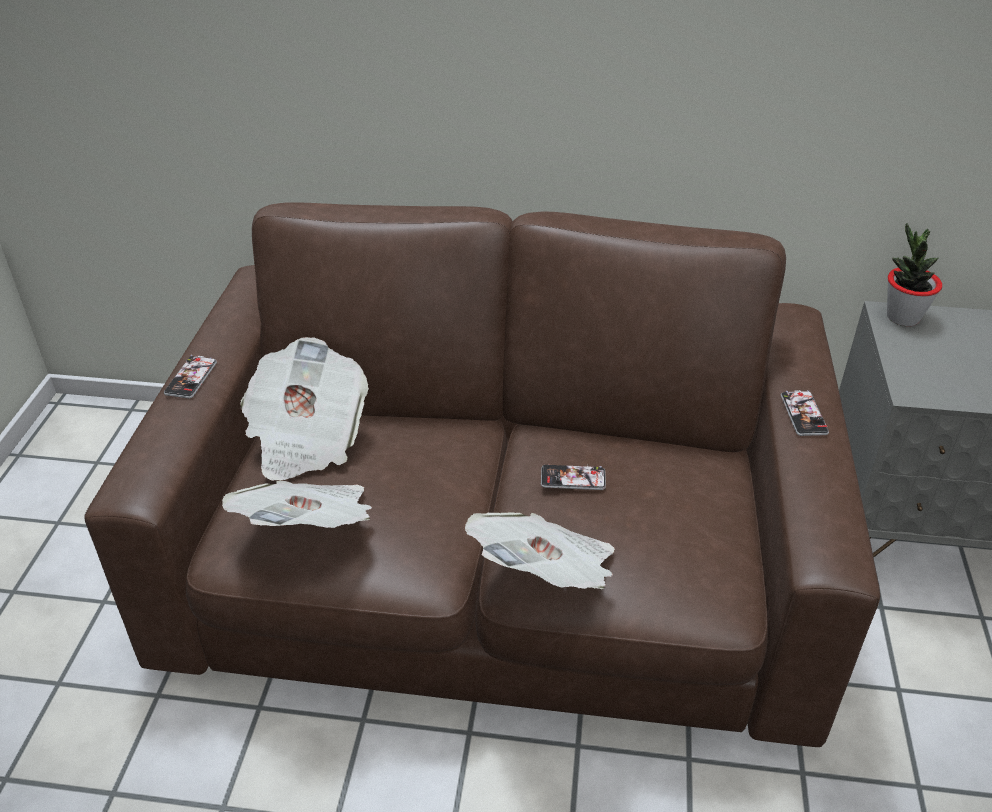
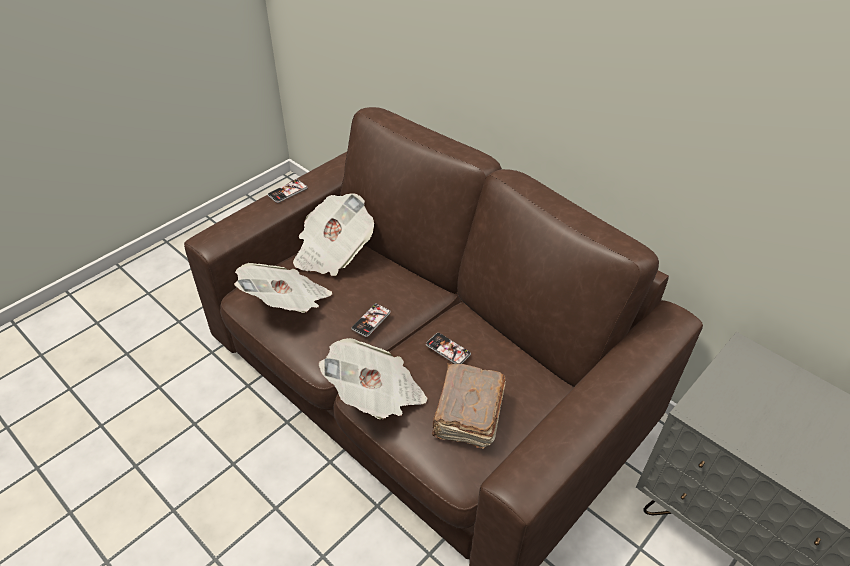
camera: 35 degrees right, 5 degrees up
(671, 536) = (467, 414): none -> brown book
(803, 414) = (603, 385): phone -> phone (371, 320)
(902, 317) = (752, 357): potted plant -> none

